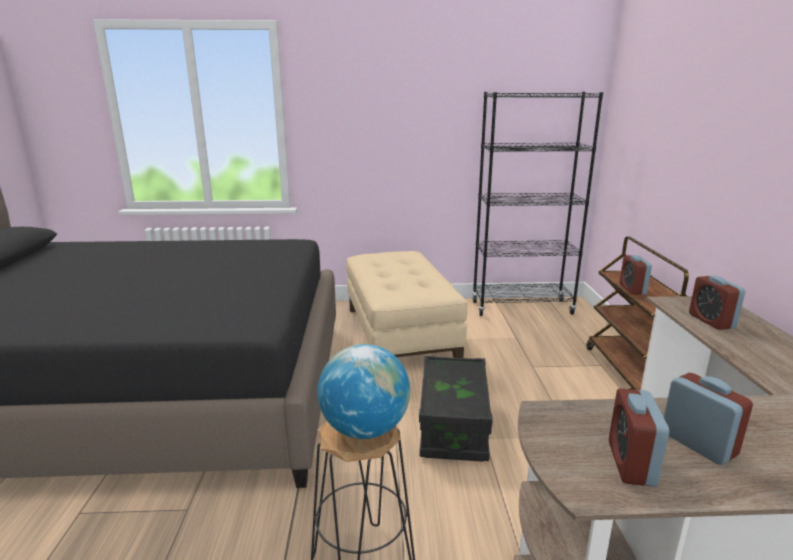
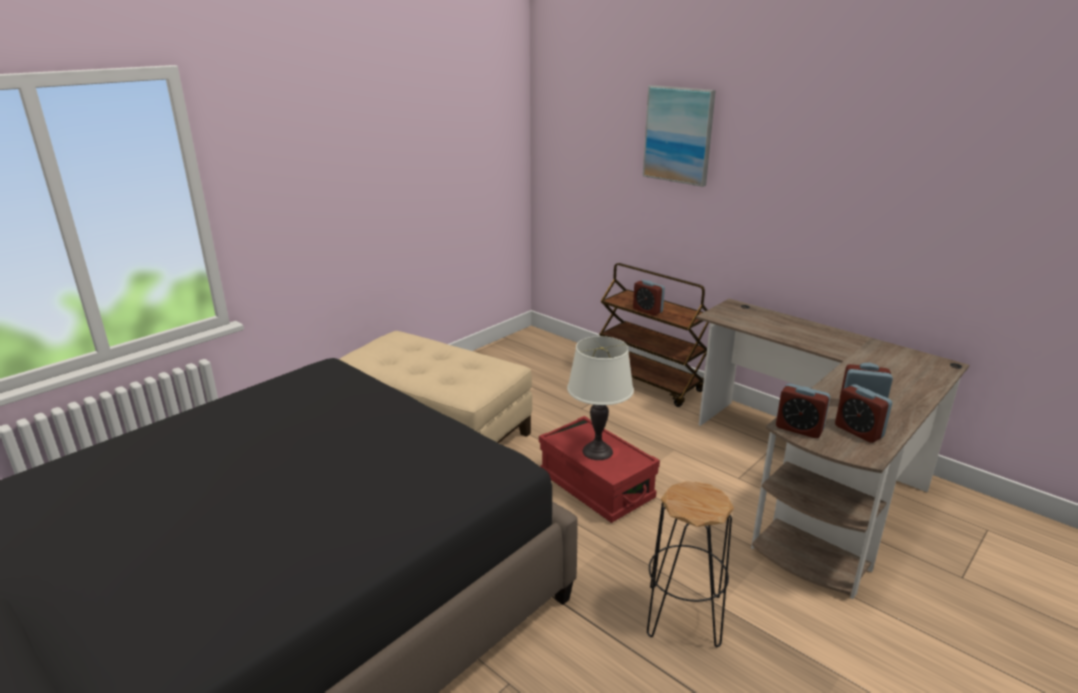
camera: 45 degrees left, 5 degrees up
(364, 429) = (700, 497): globe -> none
(452, 387) = (597, 451): none -> white table lamp
(453, 425) = (596, 486): black storage box -> red storage box
(522, 308) = (500, 356): black bookcase -> none
(711, 93) = (678, 135): none -> picture
(711, 321) = (753, 322): alarm clock -> alarm clock (799, 429)

